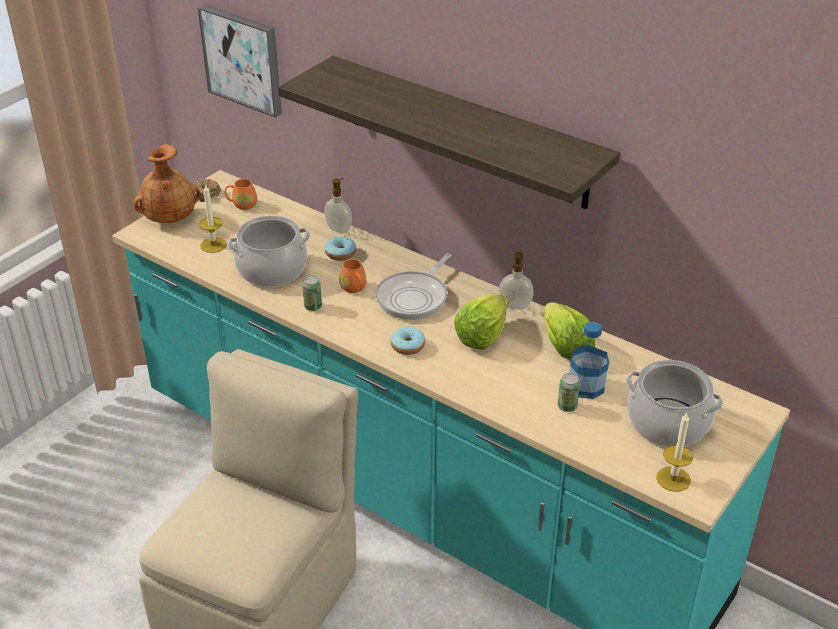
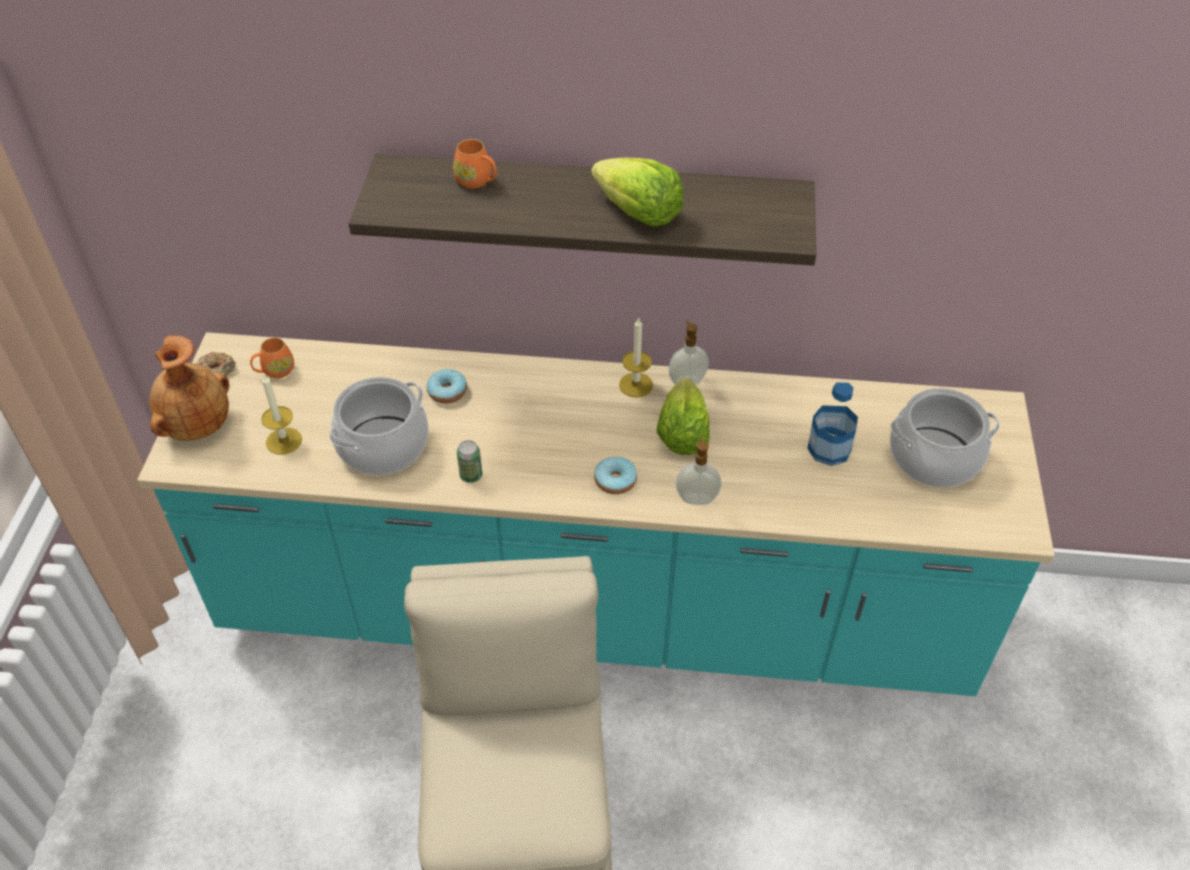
camera: 30 degrees left, 10 degrees up
(243, 59) = (222, 187): picture -> none
(339, 229) = (420, 359): soap dispenser -> soap dispenser (697, 498)
(354, 289) = (500, 432): orange mug -> orange mug (477, 181)
(414, 297) = (574, 415): frying pan -> none
(564, 347) = (773, 411): lettuce -> lettuce (638, 213)
(567, 406) = (829, 482): can -> none
(673, 479) = (986, 519): candle -> candle (636, 385)

